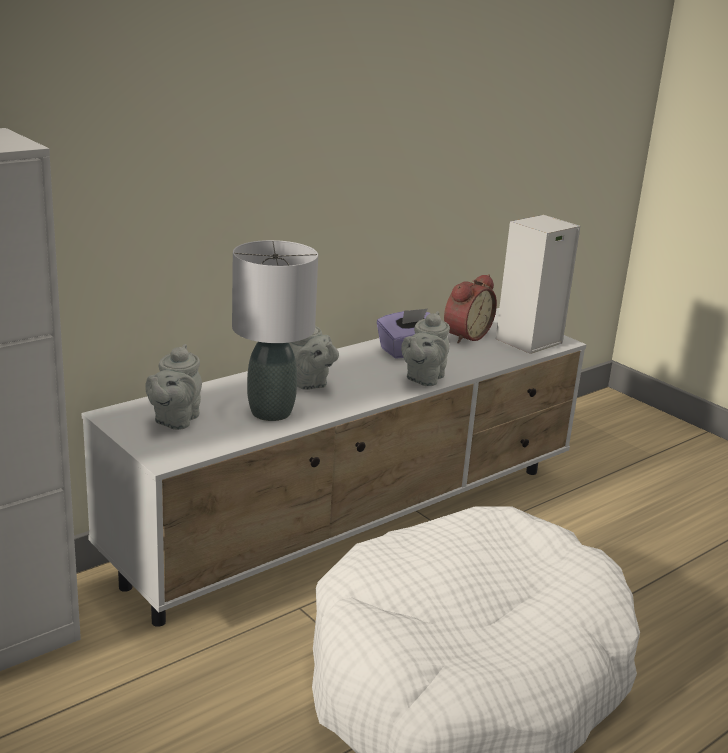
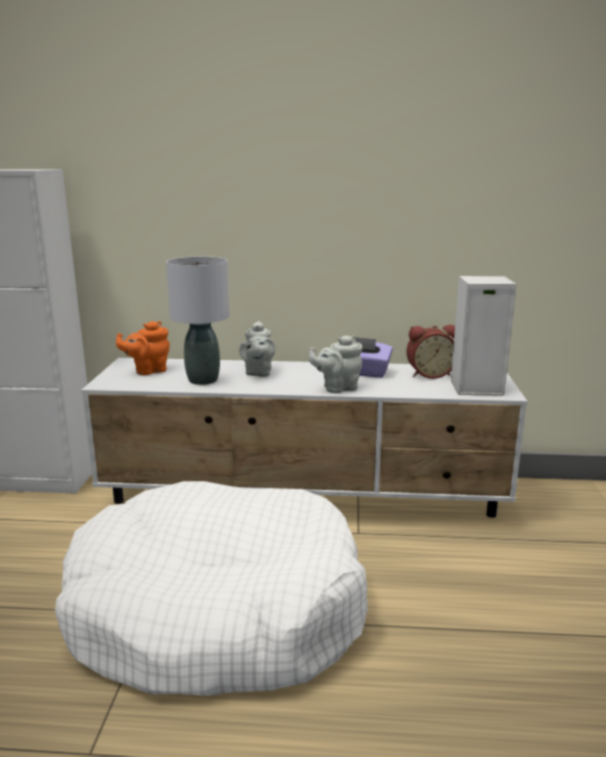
camera: 45 degrees right, 5 degrees down
(175, 420) = (148, 371): grey teapot -> orange teapot

